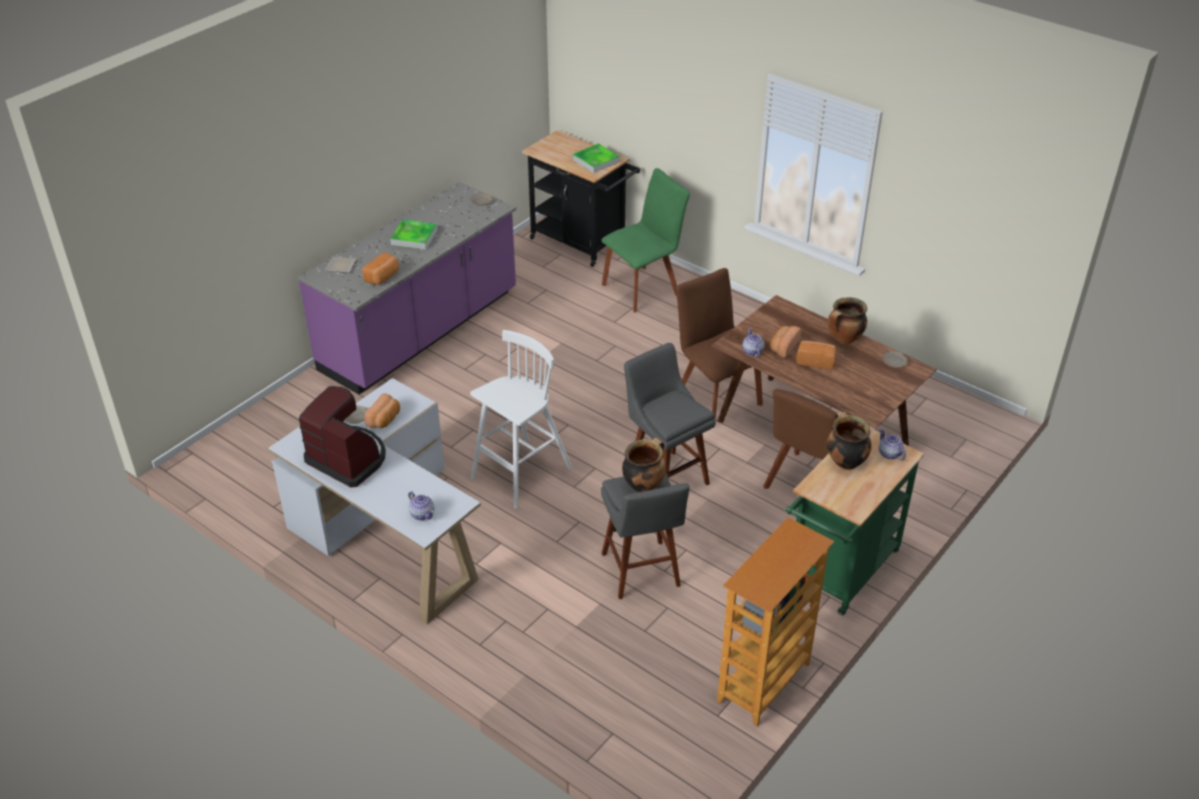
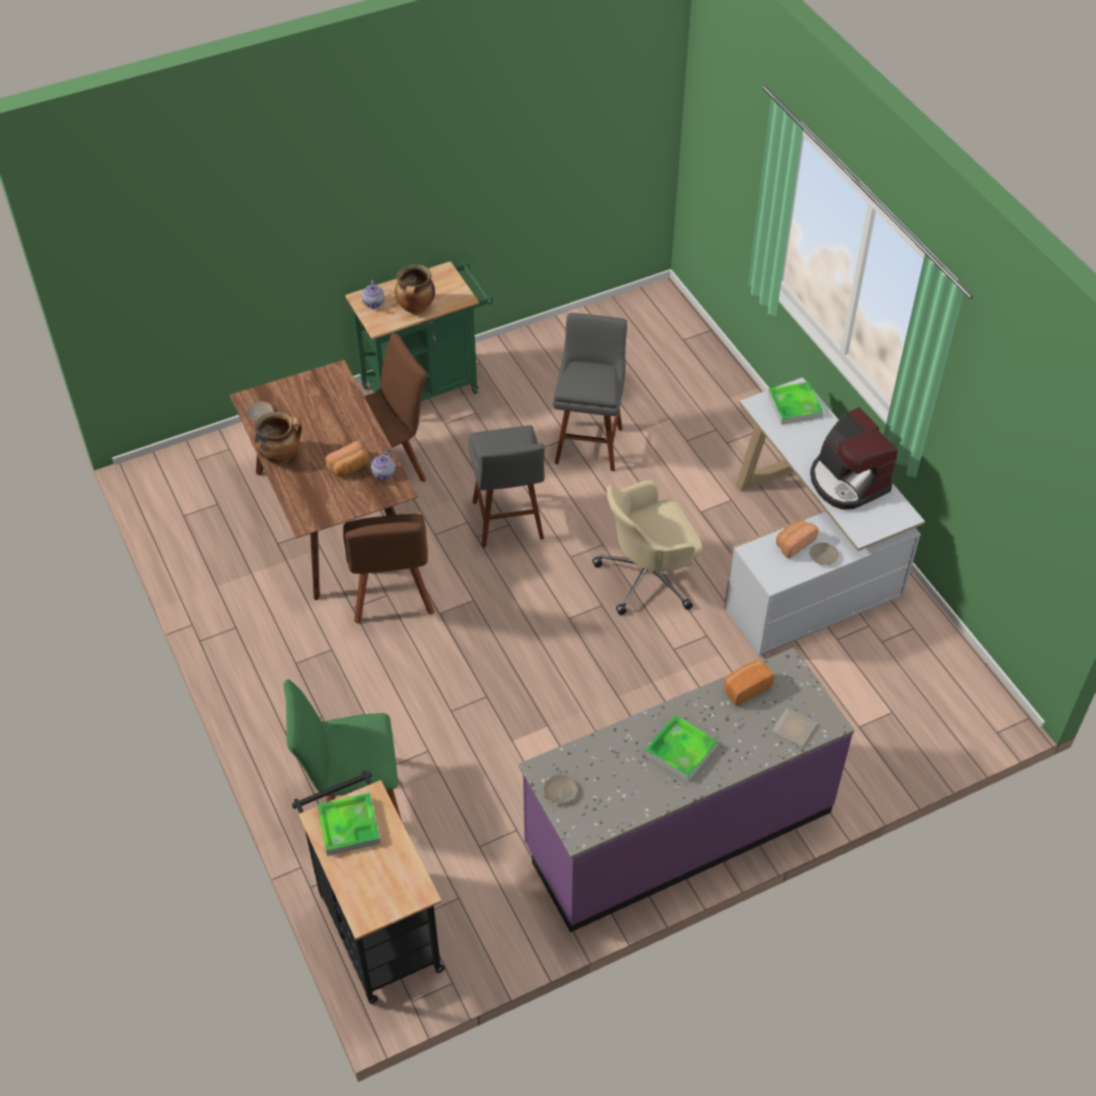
camera: 155 degrees left, 10 degrees up
(422, 514) = (794, 406): teapot -> tray
(520, 474) = (648, 577): white stool -> beige office chair
(643, 485) = (584, 382): cooking pot -> none
(764, 683) = (550, 333): bookcase -> none
(815, 361) = (333, 441): bread -> none

